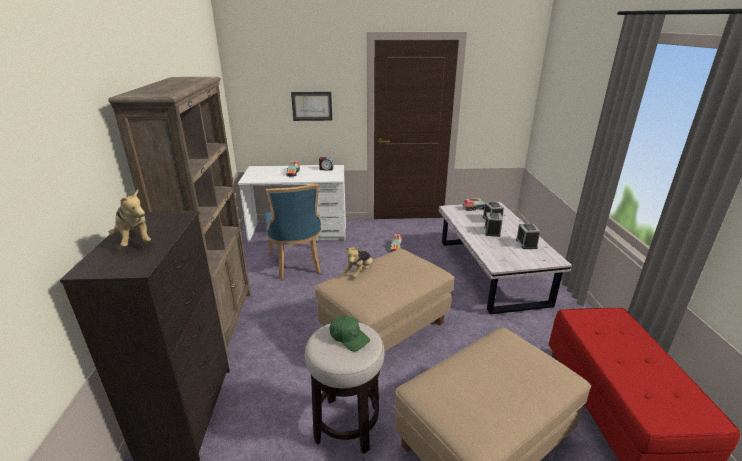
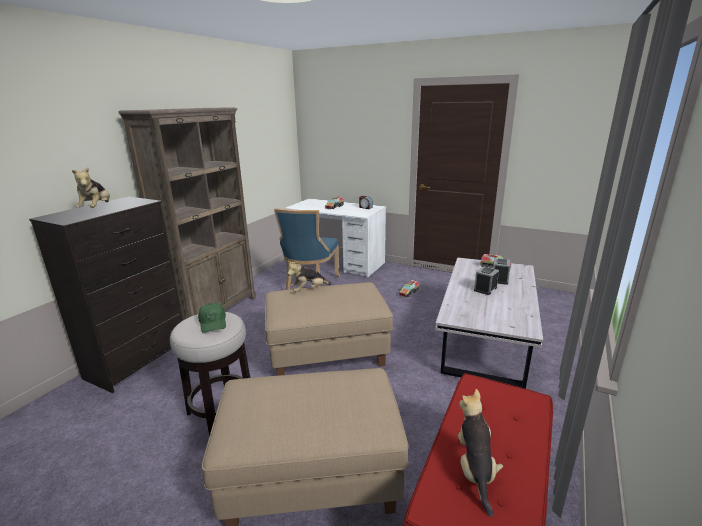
camera: 30 degrees right, 5 degrees down
(312, 106) = (362, 148): picture -> none
(526, 244) = (511, 308): alarm clock -> none
(644, 380) = (475, 469): none -> plush toy

